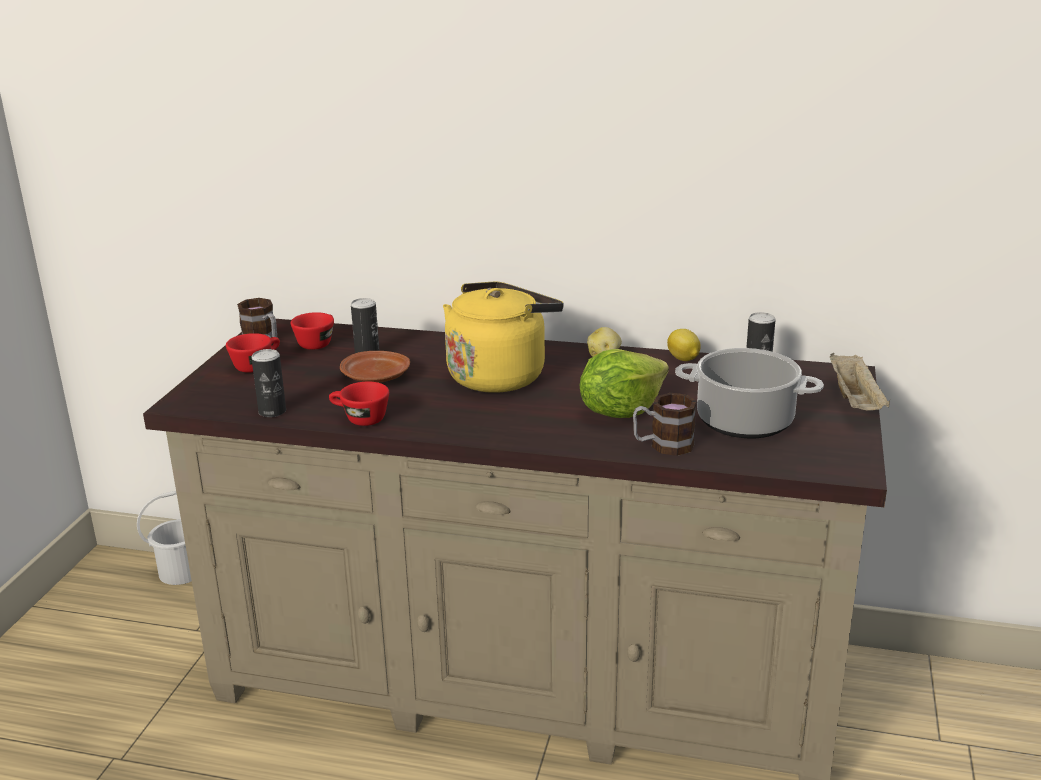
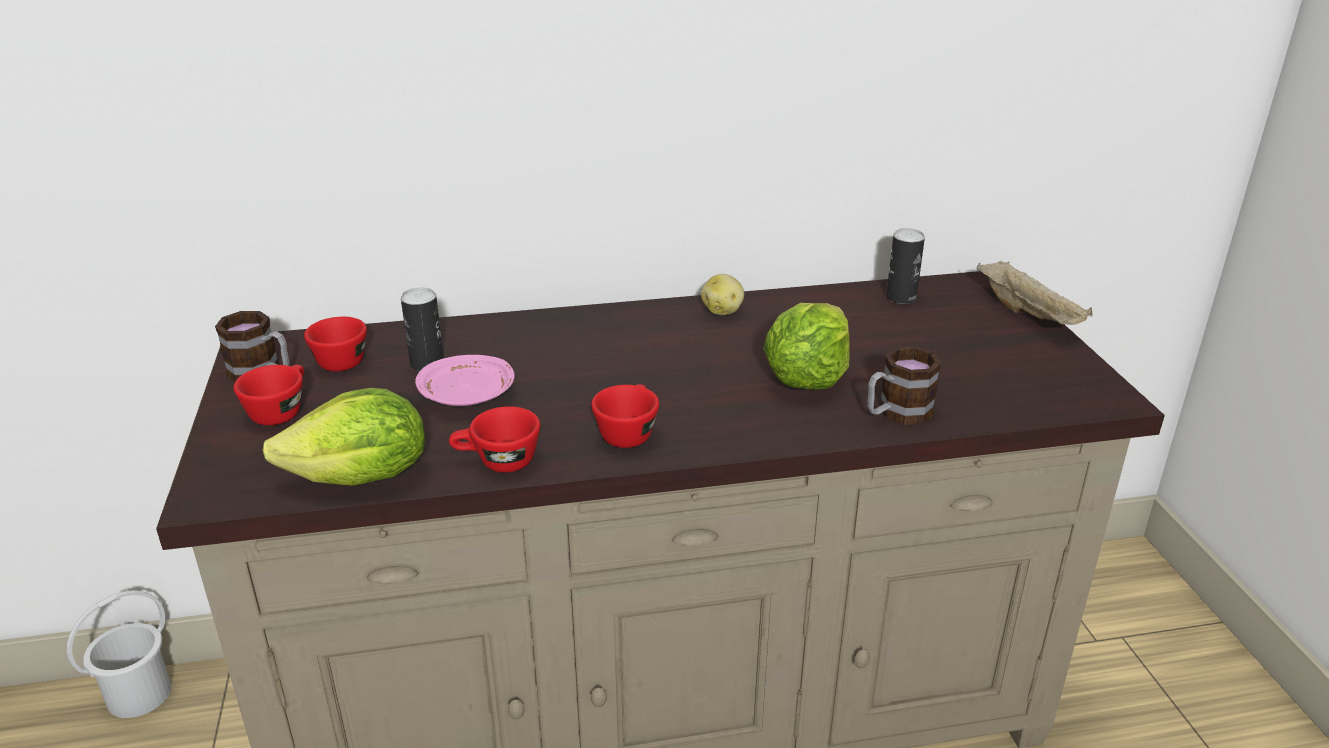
camera: 25 degrees left, 5 degrees up
(272, 411) = (362, 479): can -> lettuce
(376, 378) = (468, 395): brown plate -> pink plate
(459, 419) = (628, 432): none -> red cup
(500, 375) = (624, 359): yellow kettle -> none
(683, 359) = (811, 297): lemon -> none
(743, 421) = (947, 363): cooking pot -> none

